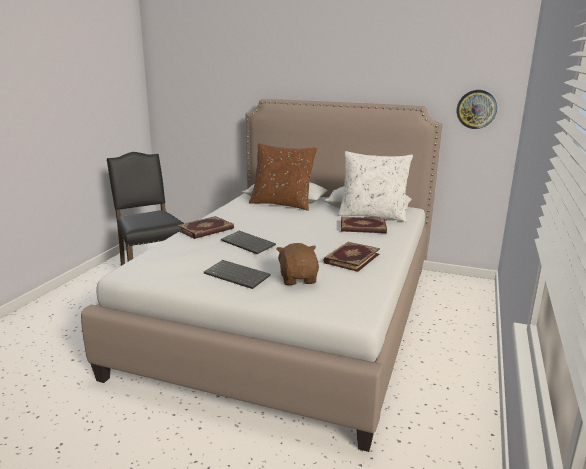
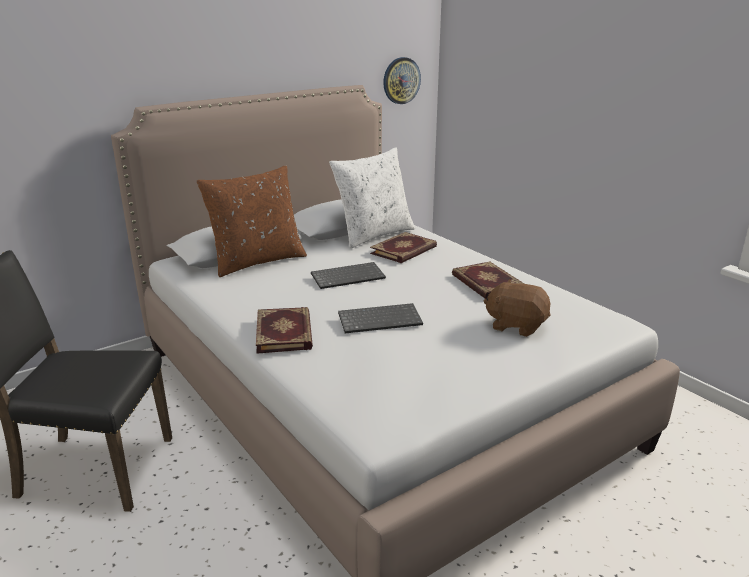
camera: 55 degrees left, 5 degrees up
(238, 275) = (476, 355): keyboard -> keyboard (348, 276)

